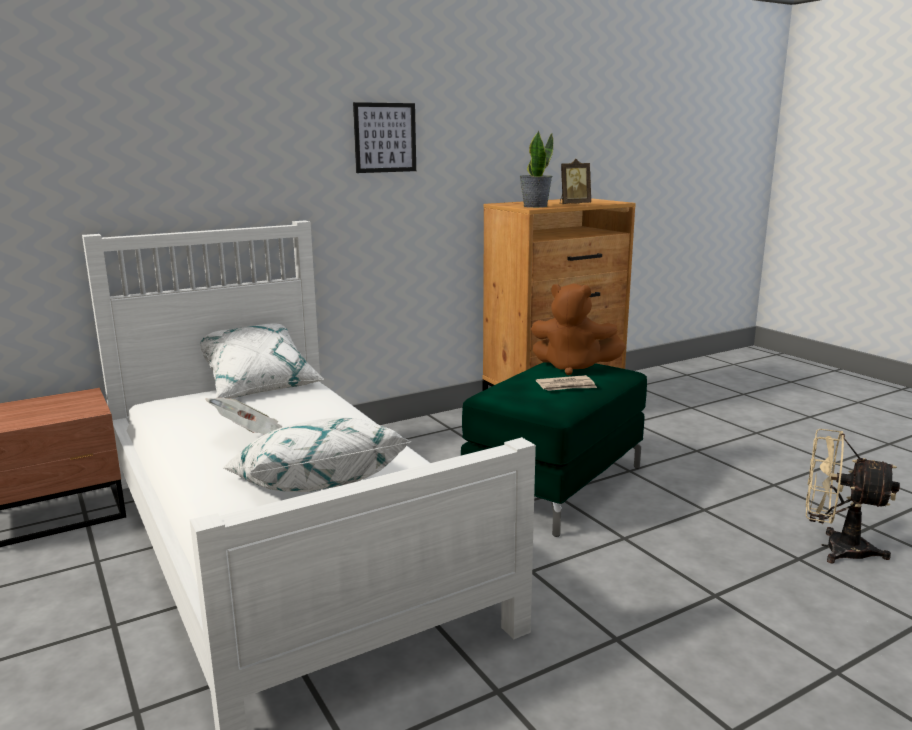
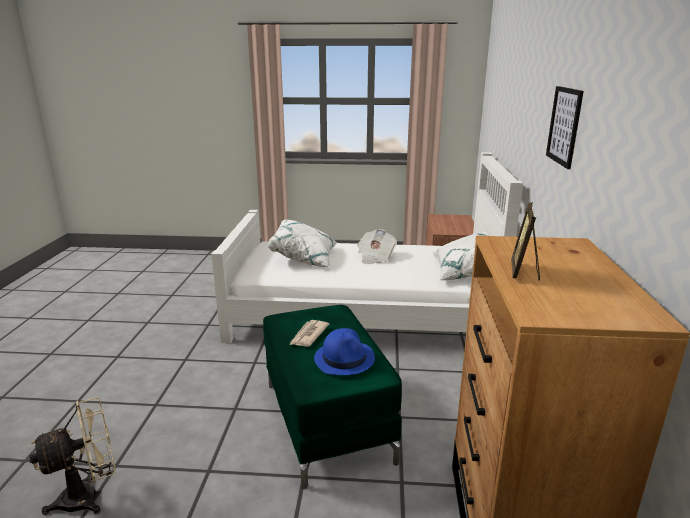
camera: 125 degrees right, 5 degrees up
(535, 206) = (513, 246): potted plant -> none
(573, 367) = (344, 358): brown plush toy -> blue hat

